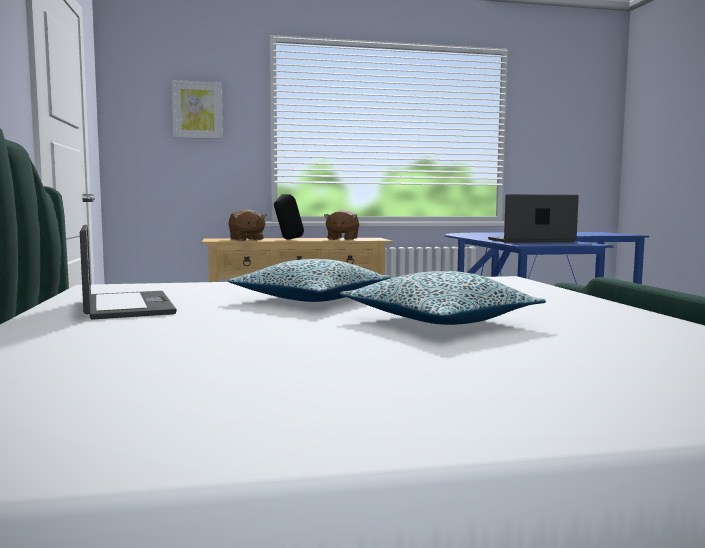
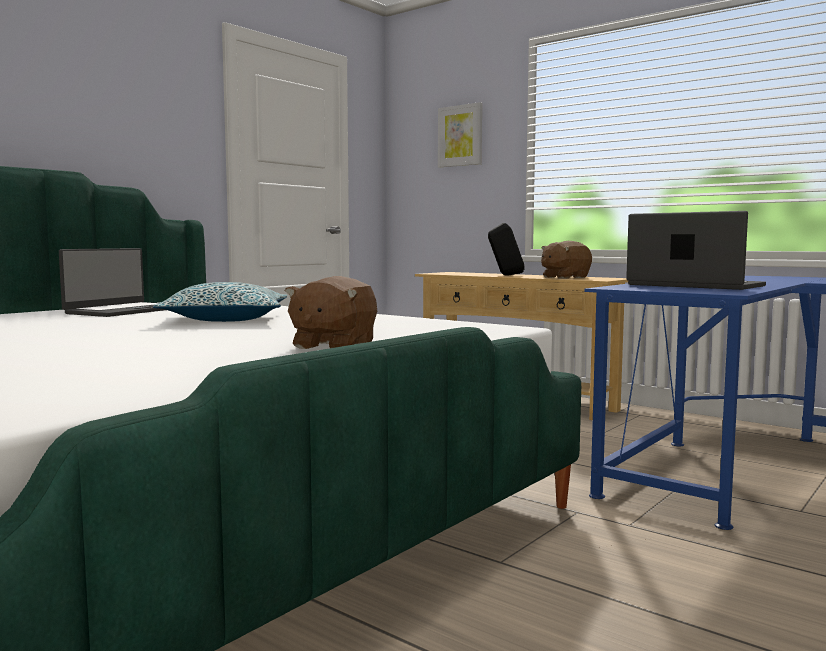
camera: 50 degrees right, 0 degrees up
(246, 239) = (466, 274): brown plush toy -> brown plush toy (333, 345)
(439, 321) = (161, 340): pillow -> none

